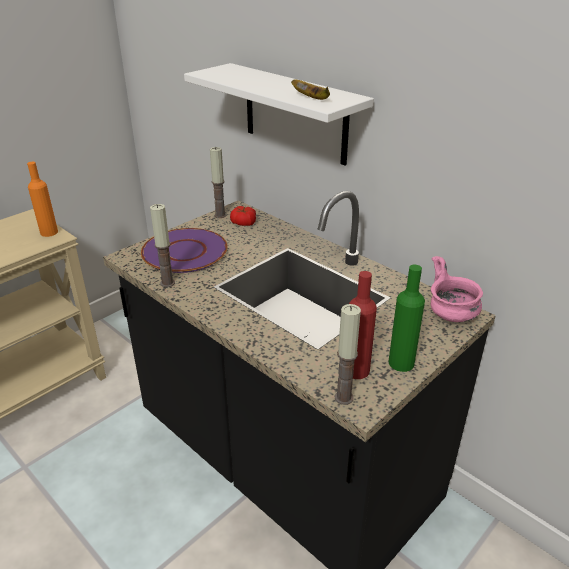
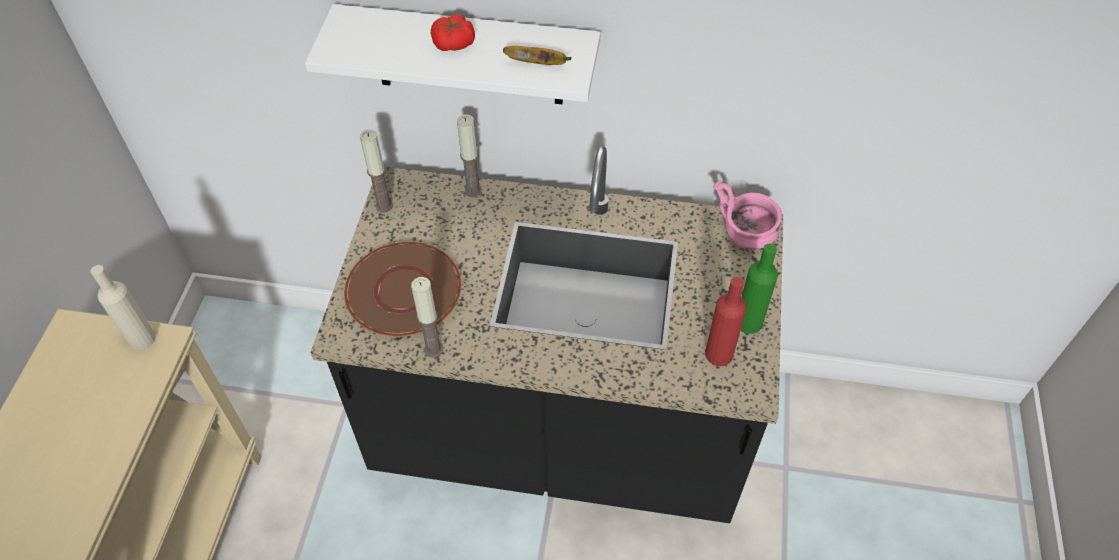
camera: 35 degrees left, 20 degrees up
(49, 232) = (142, 339): orange bottle -> beige bottle
(185, 251) = (404, 290): purple plate -> brown plate
(243, 223) = (426, 205): tomato -> tomato (454, 43)
(344, 398) = (733, 392): candle -> candle (473, 191)

